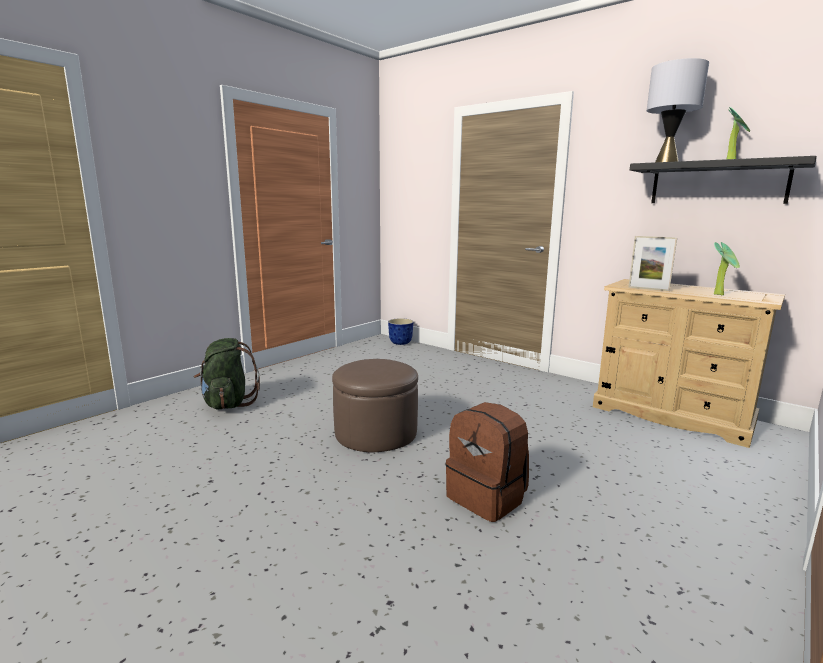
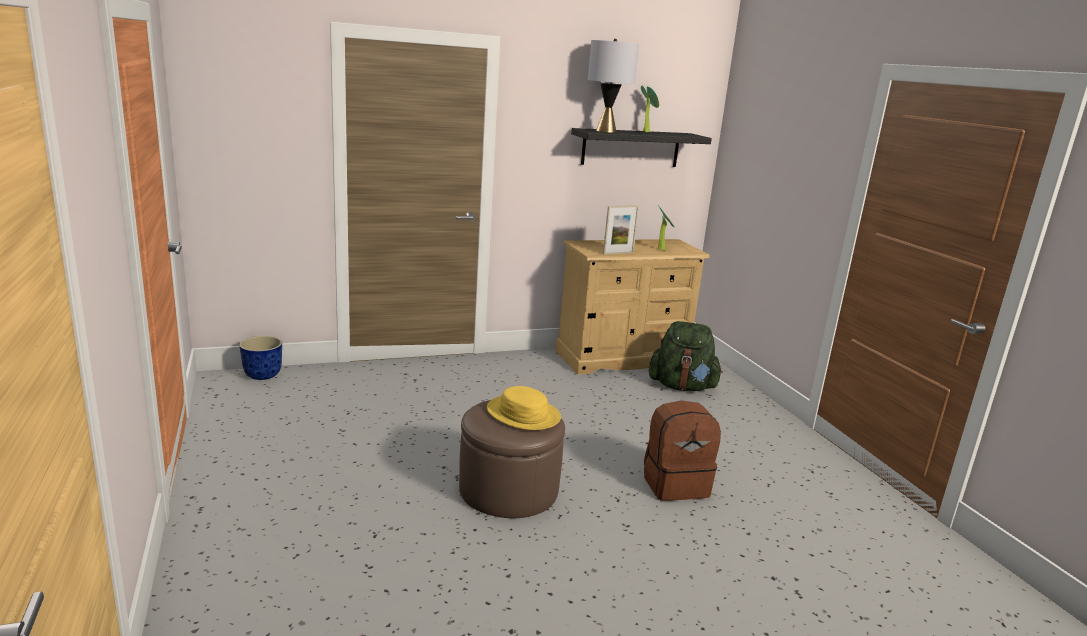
camera: 60 degrees left, 5 degrees up
(228, 404) = (282, 568): green backpack -> green backpack (682, 386)
(381, 369) = (523, 414): none -> yellow hat

